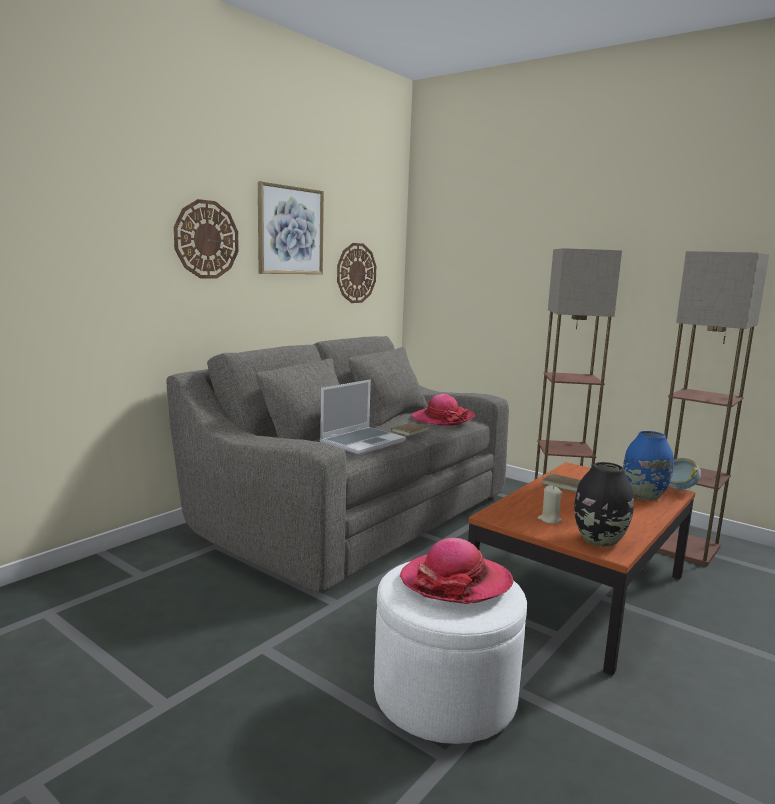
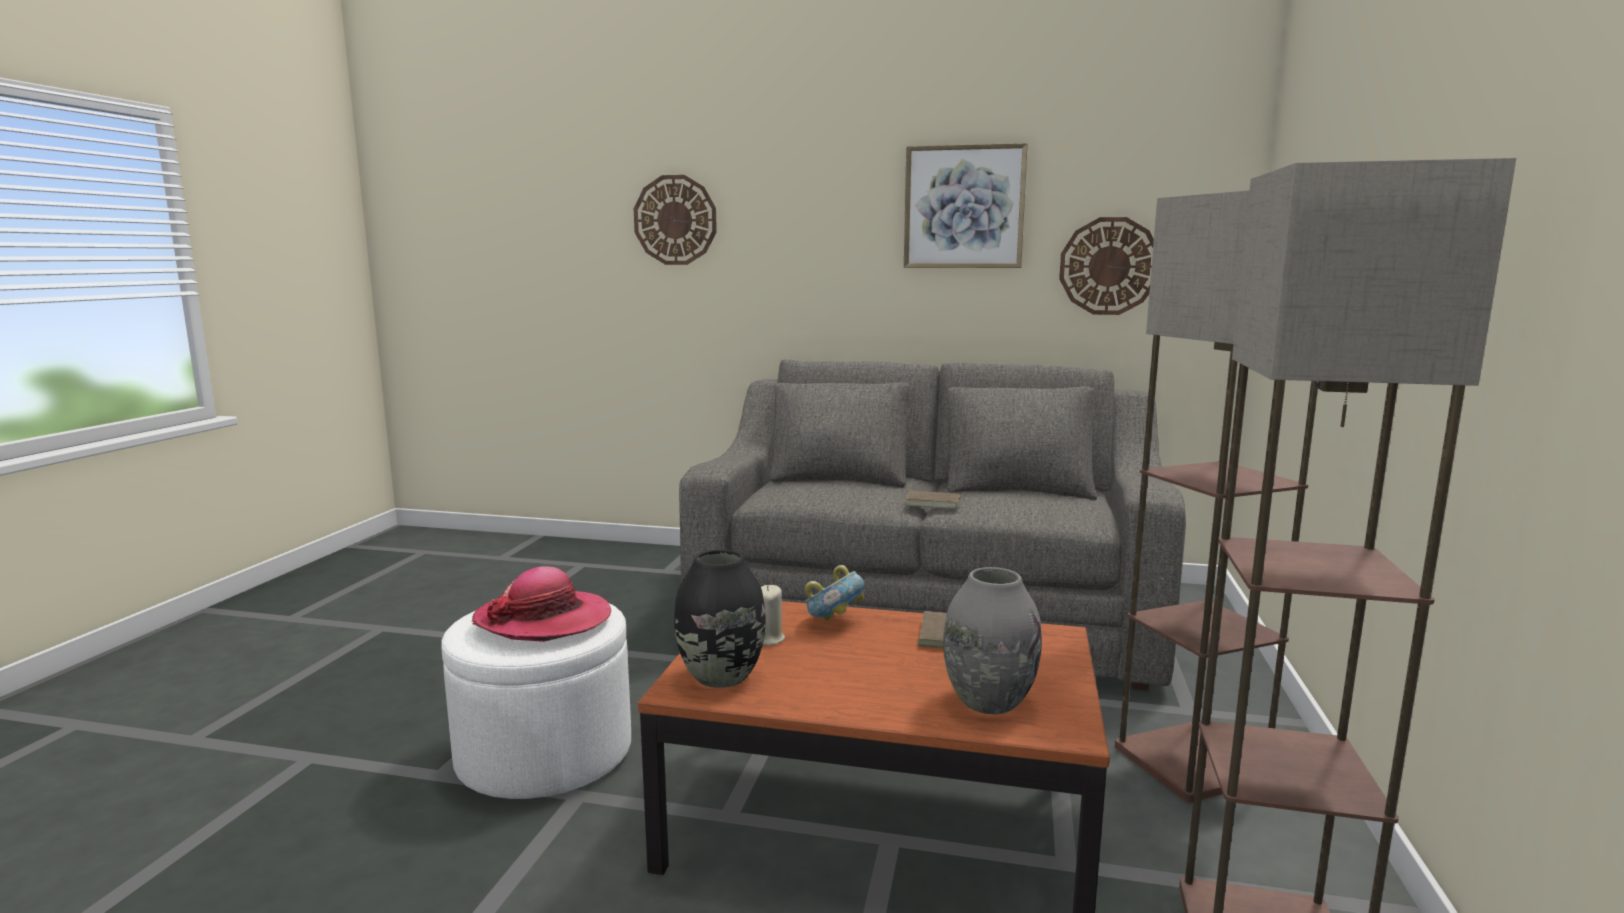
camera: 65 degrees right, 0 degrees up
(206, 239) = (826, 227): wall clock -> wall clock (675, 220)
(362, 442) = (834, 492): laptop -> none
(442, 419) = (1036, 507): hat -> none
(643, 496) = (988, 701): blue vase -> grey vase
(678, 489) = (1087, 735): bowl -> bowl (834, 622)

